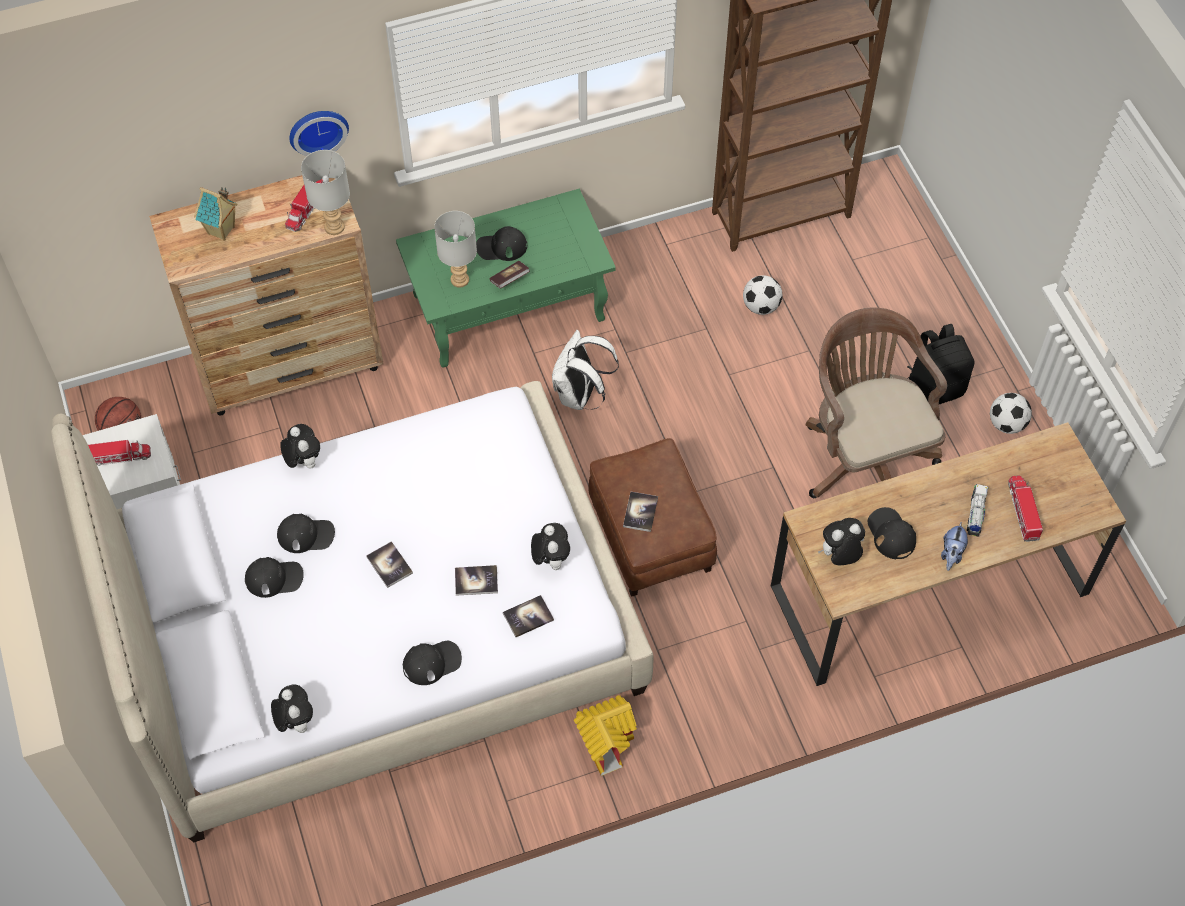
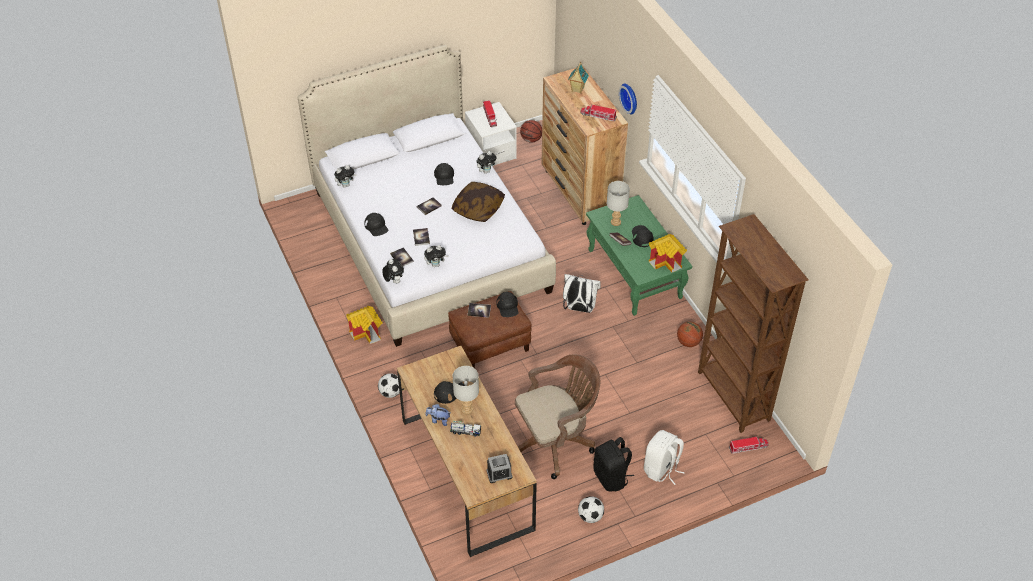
camera: 85 degrees right, 10 degrees down
(274, 578) = (420, 169): black cap -> black cap (507, 306)
(333, 227) = (586, 126): grey table lamp -> grey table lamp (466, 409)
(408, 481) = (478, 208): none -> pillow
(566, 220) = (666, 262): none -> toy house
(669, 254) = (688, 342): none -> basketball
(761, 306) = (658, 388): football -> football (390, 393)
(839, 556) = (434, 370): plush toy -> plush toy (393, 281)
(918, 323) = (661, 469): none -> white backpack
(1022, 511) = (470, 455): toy truck -> toy truck (748, 447)
(1059, 471) = (499, 474): none -> alarm clock

